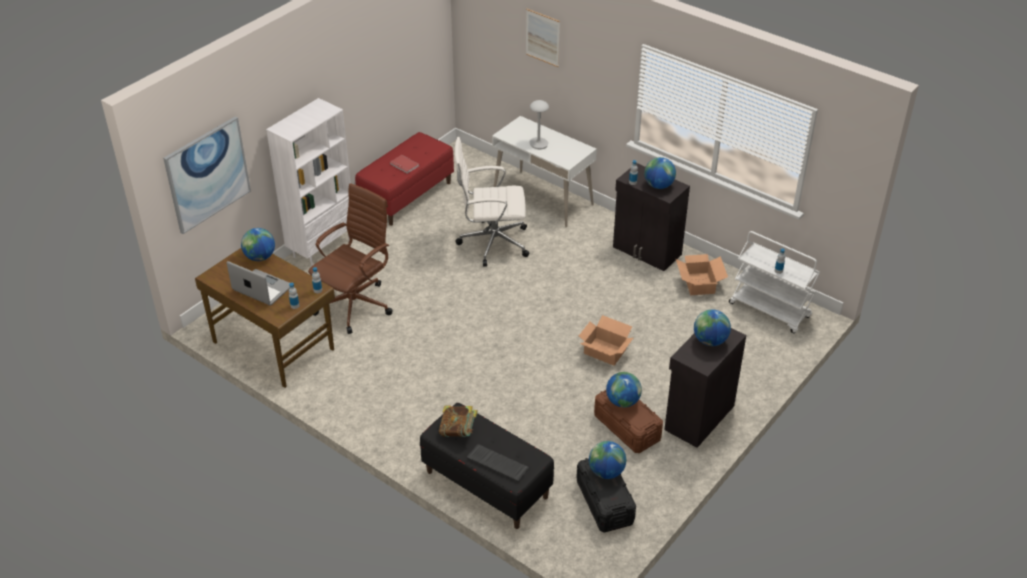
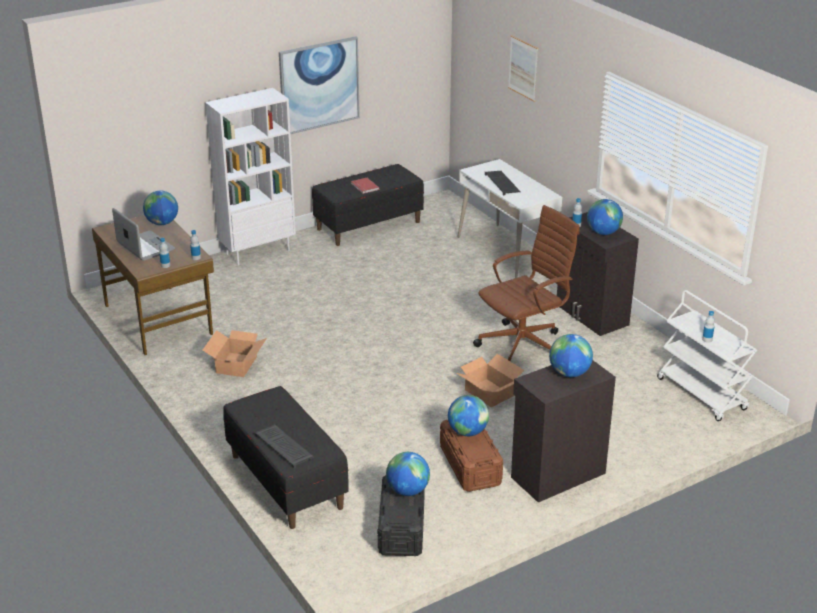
camera: 20 degrees right, 10 degrees down
(207, 174) = (131, 130): picture -> picture (319, 85)
(356, 304) = (259, 302): brown office chair -> brown office chair (524, 345)
(407, 196) = (368, 225): red bench -> black bench
(458, 431) = (263, 410): book -> none
(492, 242) = (429, 278): white office chair -> none
(538, 144) = (502, 183): grey table lamp -> keyboard
(698, 284) = (632, 355): cardboard box -> cardboard box (236, 365)

